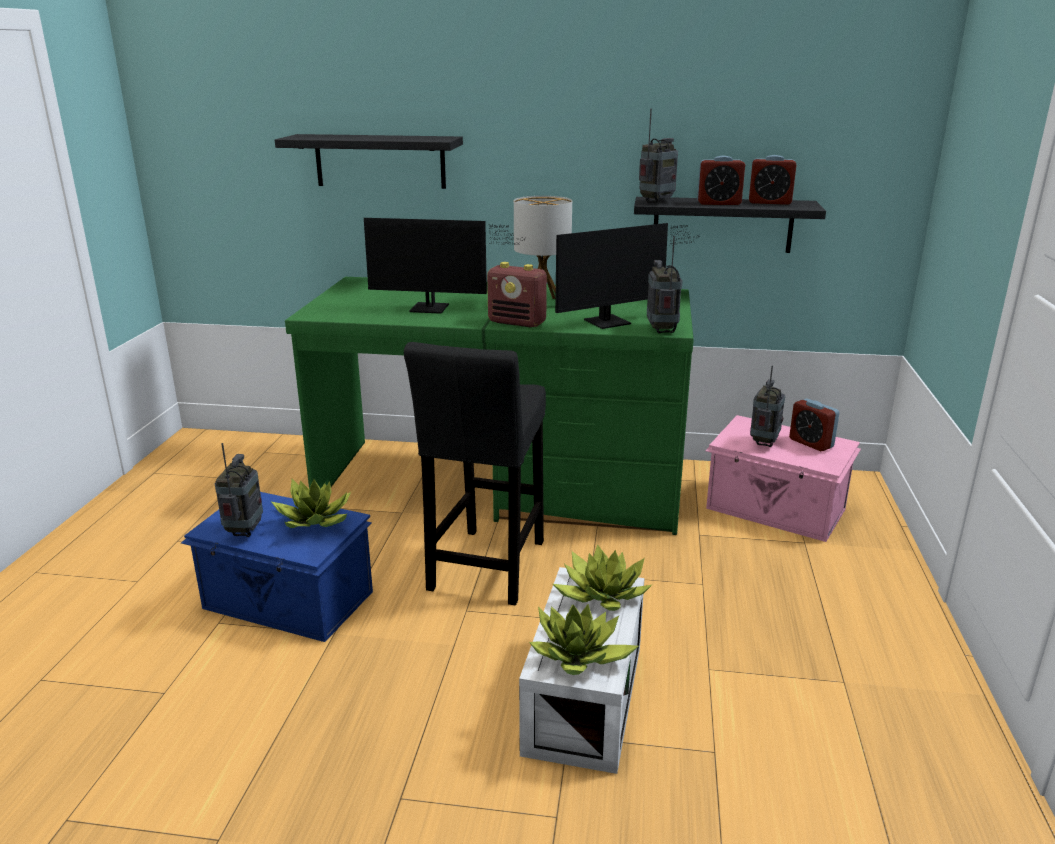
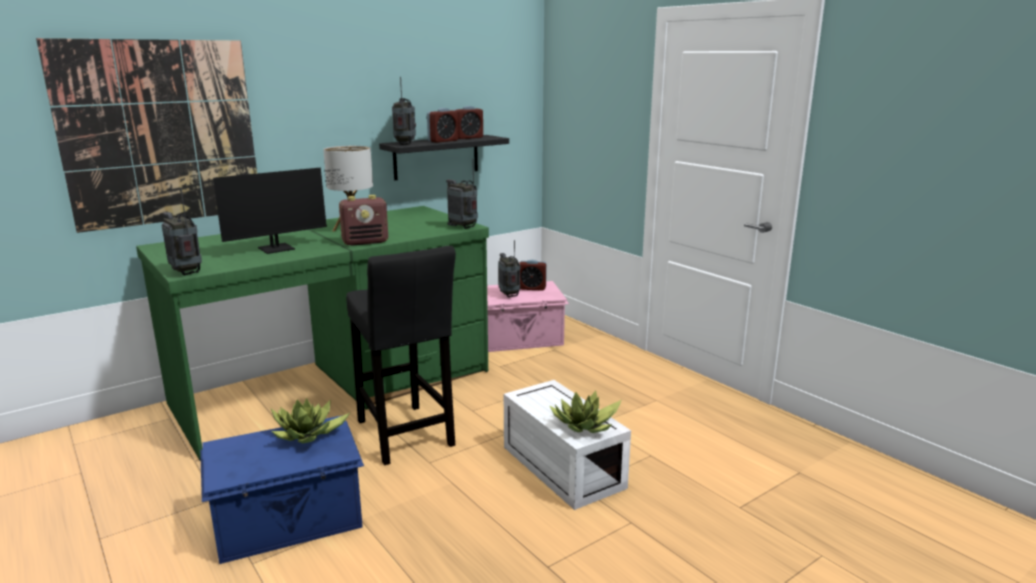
camera: 45 degrees left, 5 degrees down
(244, 531) = (259, 465): radio -> radio (186, 272)
(380, 161) = (161, 133): black shelf -> picture
(601, 594) = (547, 395): potted plant -> none
(613, 321) = (424, 229): monitor -> none

